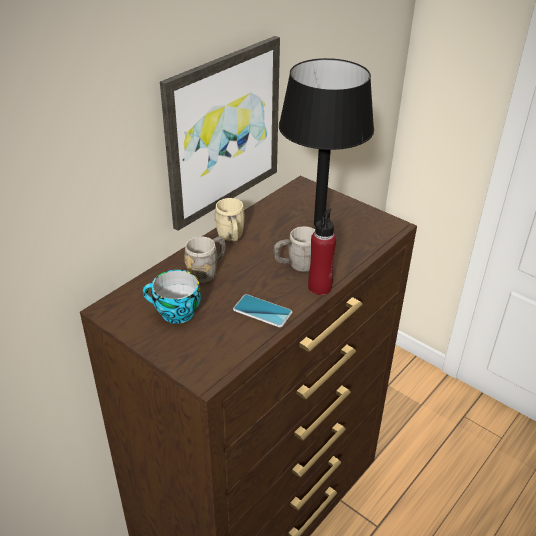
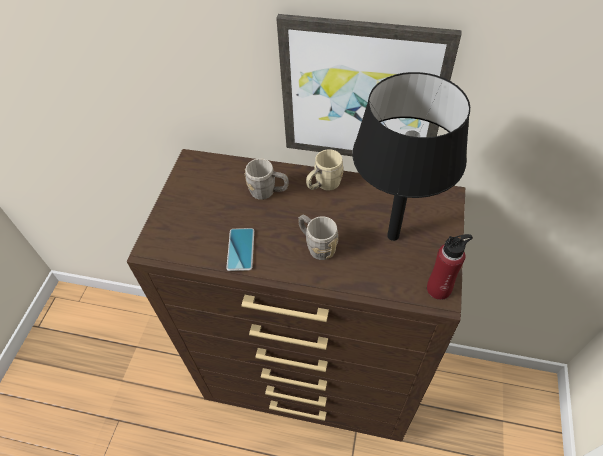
camera: 65 degrees right, 15 degrees up
(175, 313) = (208, 198): cup -> none
(320, 287) = (297, 276): red bottle -> red bottle (439, 289)

